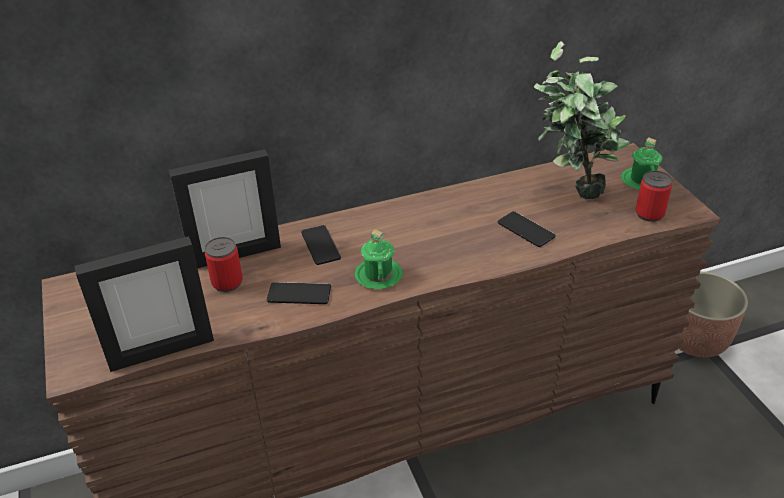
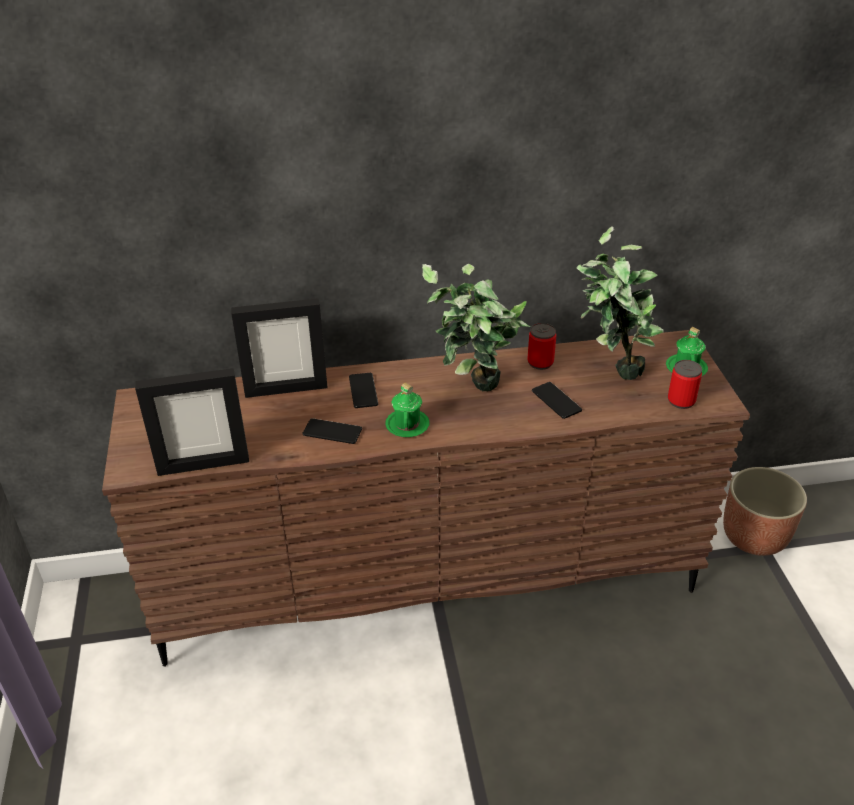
camera: 10 degrees right, 0 degrees up
(227, 282) = (272, 413): can -> can (540, 362)
(437, 233) = (472, 393): none -> potted plant

